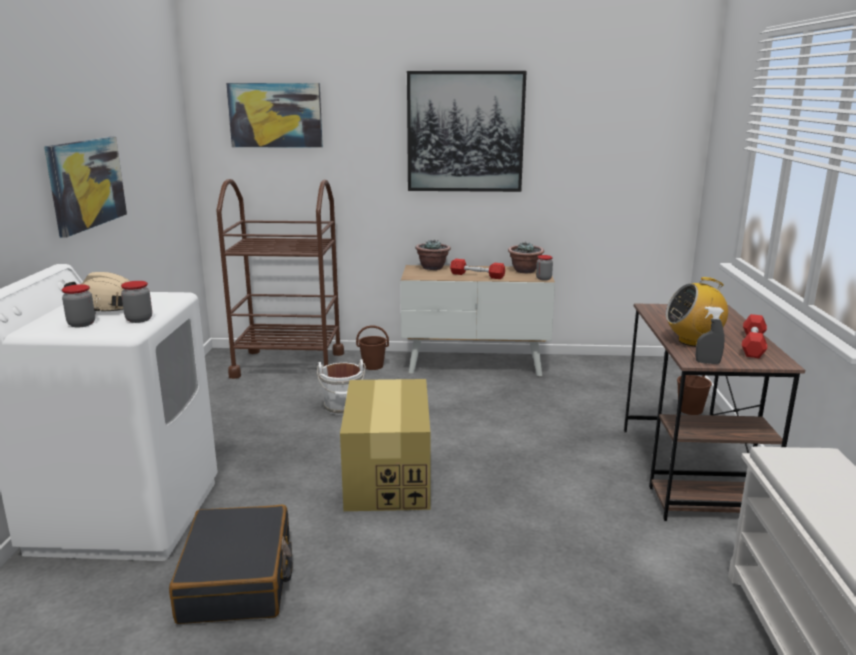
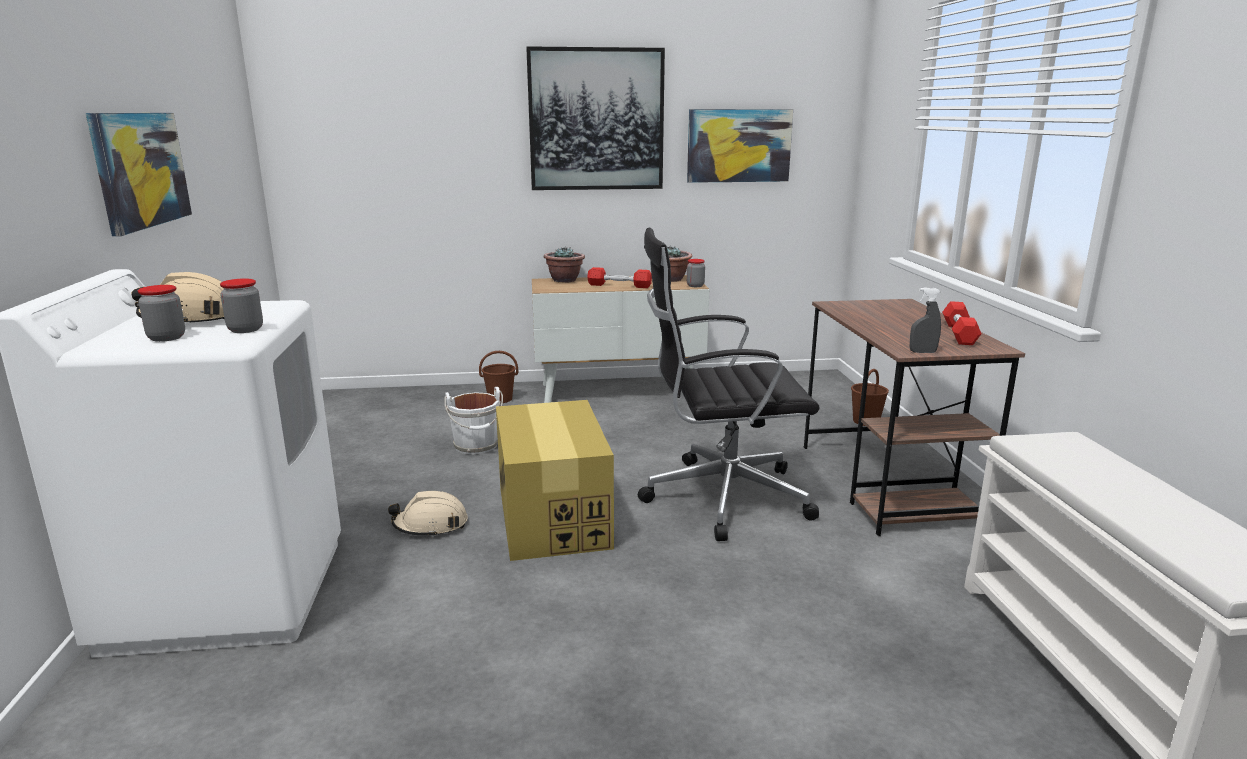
camera: 10 degrees left, 0 degrees up
(238, 579) = (398, 653): black suitcase -> none
(275, 115) = (366, 100): picture -> picture (738, 146)
(288, 365) = (397, 404): brown cart -> none
(289, 474) = (431, 525): none -> beige hard hat
(535, 471) = (721, 497): none -> black office chair
(693, 341) = (895, 333): radio -> none

